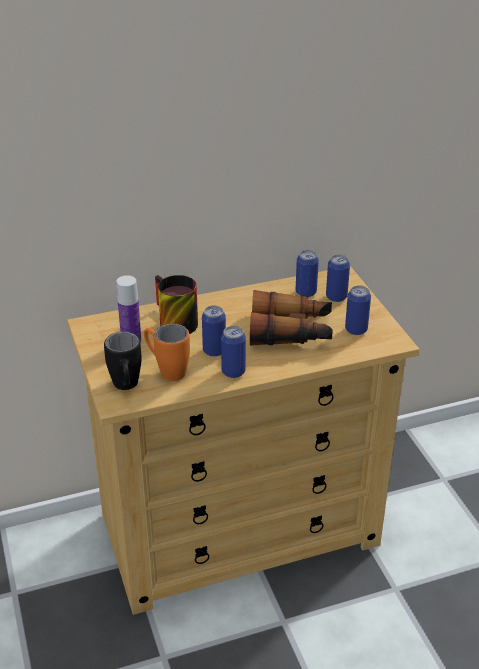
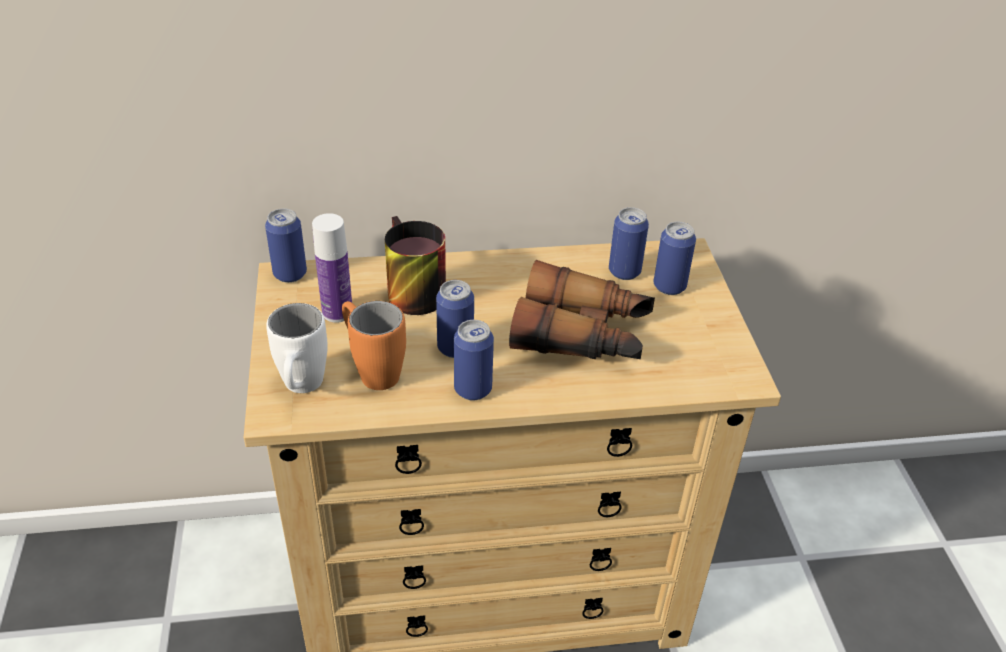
camera: 10 degrees right, 5 degrees up
(126, 388) = (301, 390): black mug -> white mug
(356, 329) = (686, 346): can -> can (290, 274)

